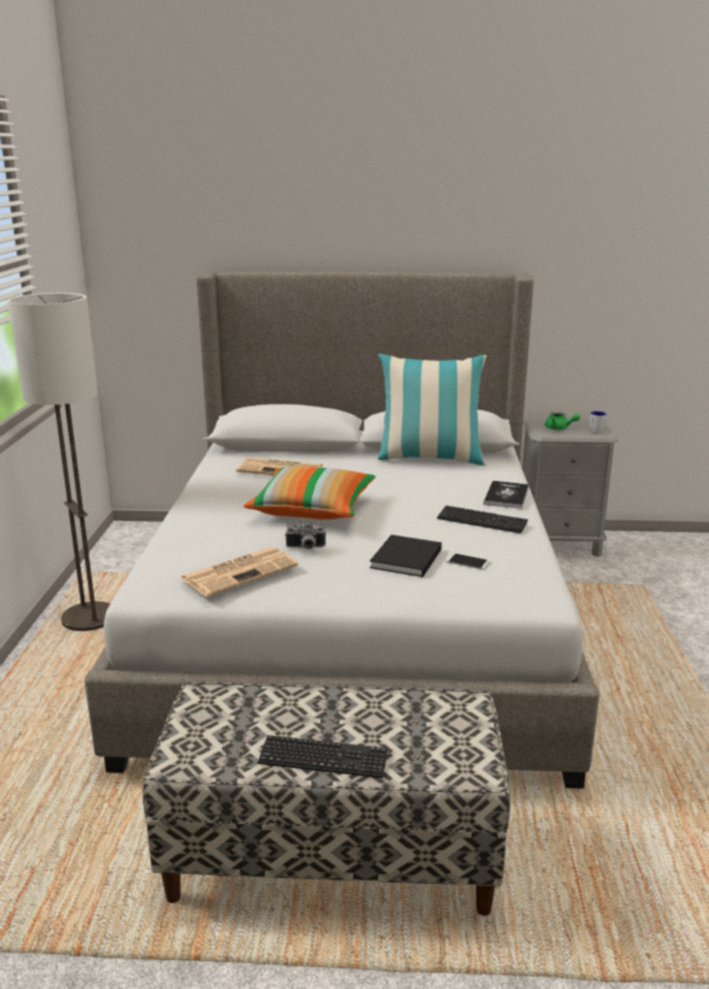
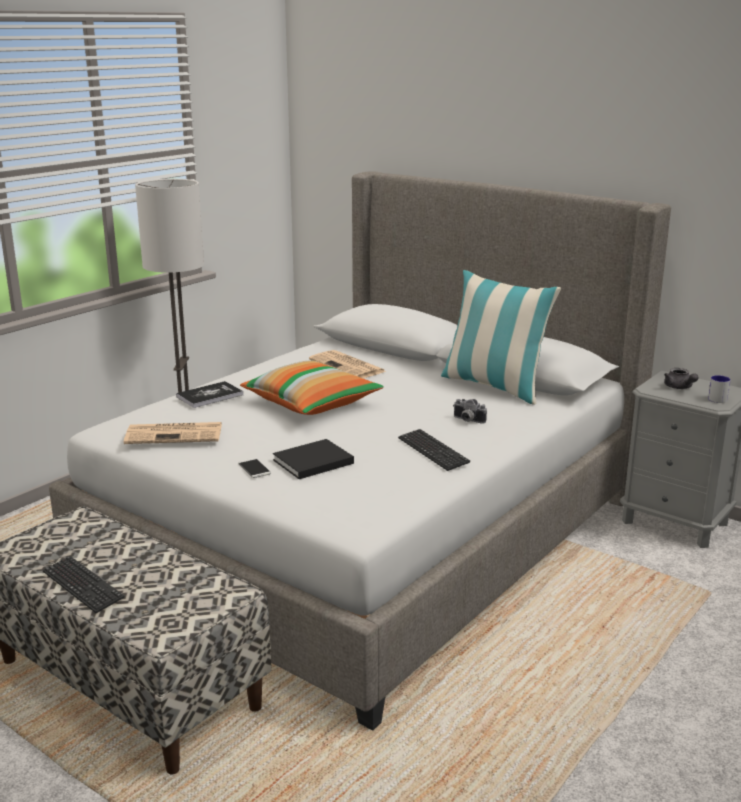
camera: 35 degrees right, 0 degrees up
(305, 548) = (251, 431): camera -> camera (467, 420)
(468, 562) = (356, 479): phone -> phone (254, 468)
(506, 496) = (499, 437): book -> book (210, 396)
(559, 428) = (679, 387): green teapot -> grey teapot

